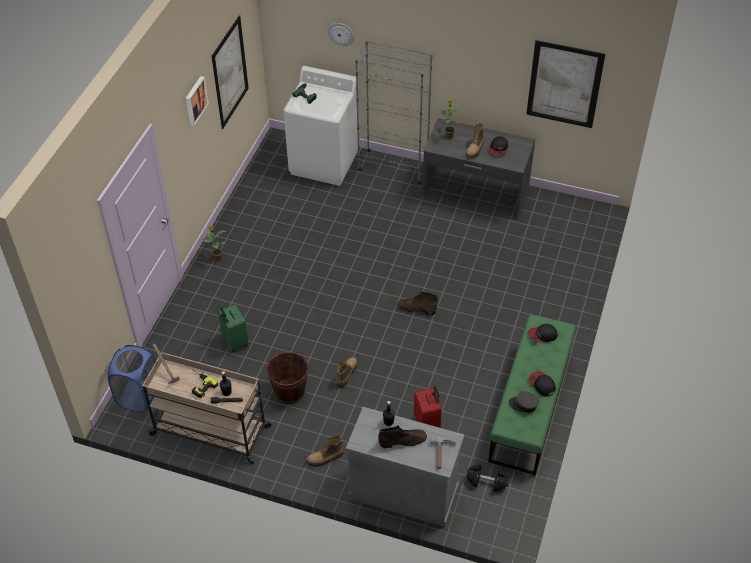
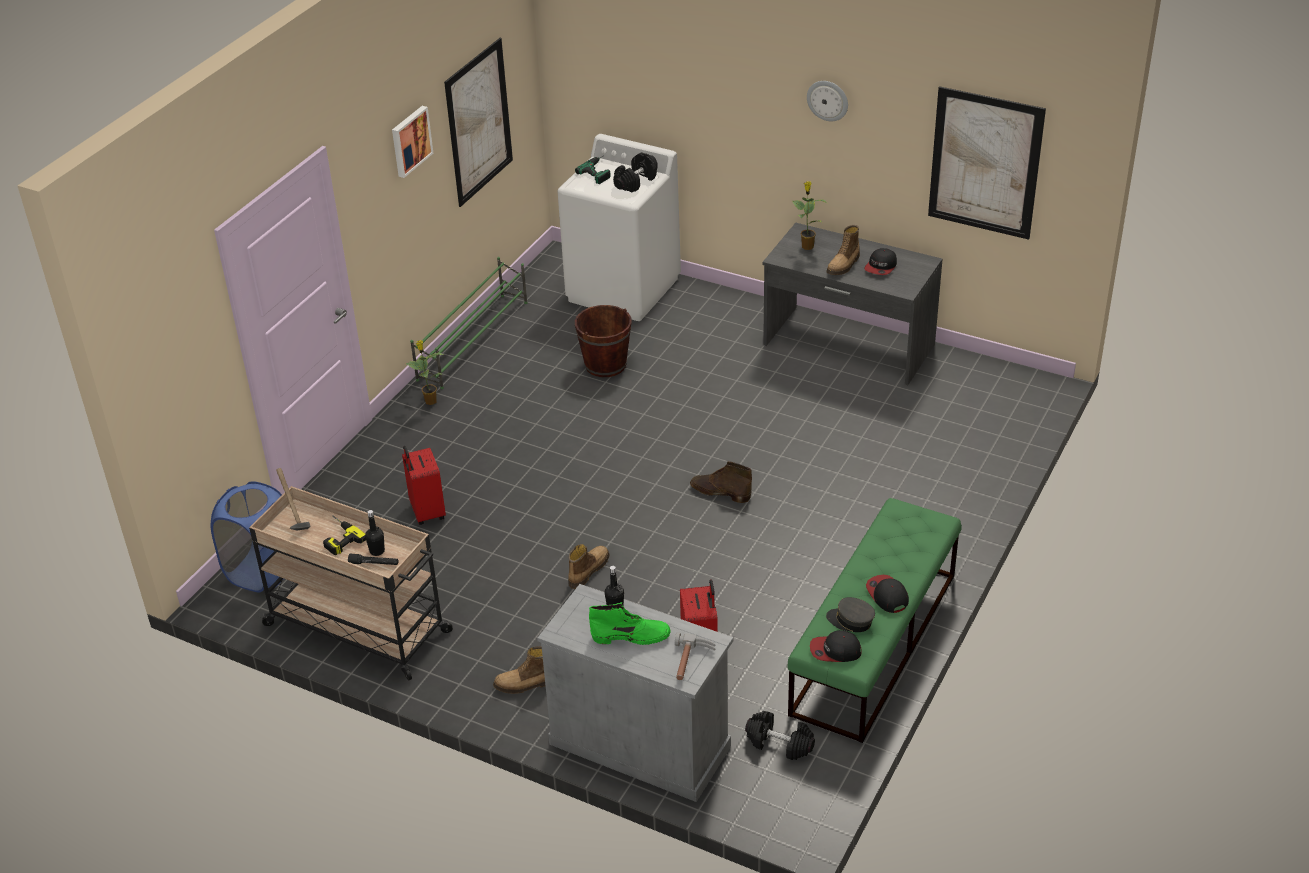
camera: 10 degrees right, 10 degrees down
(234, 342) = (426, 512): green suitcase -> red suitcase
(235, 209) = (474, 340): none -> green shoe rack
(289, 391) = (493, 586): brown bucket -> brown bucket (605, 365)
(334, 100) = (636, 182): none -> black dumbbell
(341, 33) = (654, 80): wall clock -> wall clock (828, 100)
(393, 167) = (727, 303): grey bookcase -> none
(403, 440) = (631, 636): brown boot -> green boot
(542, 335) = (903, 527): cap -> cap (835, 651)

